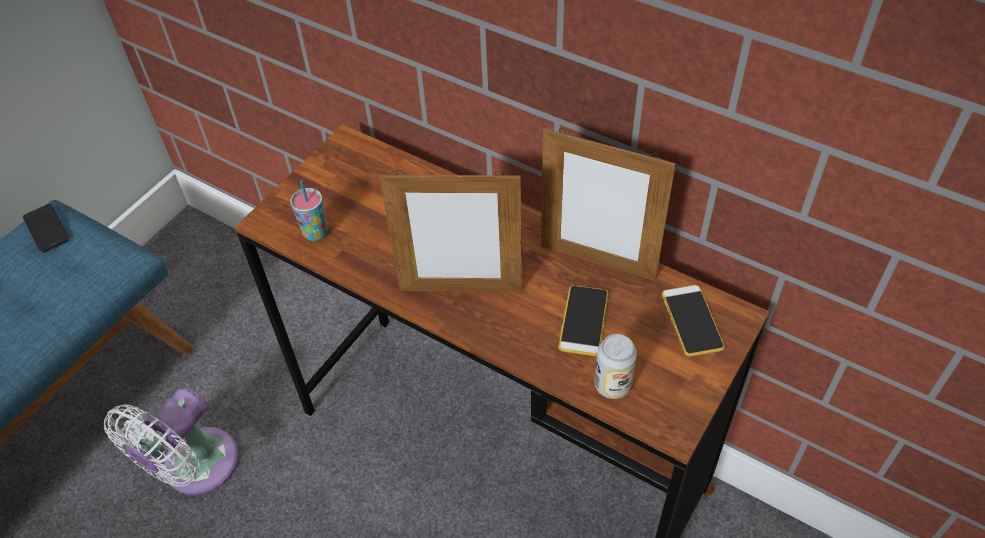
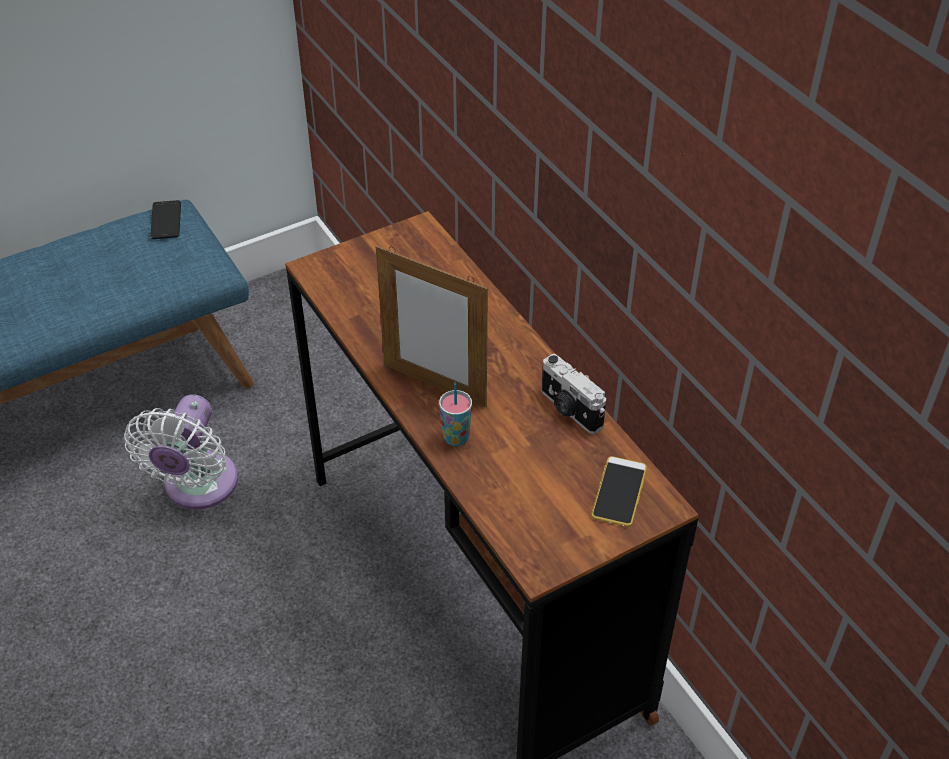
camera: 25 degrees right, 5 degrees down
(195, 468) = (198, 487): white fan -> white fan turned 45 degrees counterclockwise
(315, 233) = (346, 293): cup -> cup (456, 438)
(584, 321) = (522, 452): phone -> none
(597, 262) = (569, 410): picture frame -> camera
(612, 385) = (510, 512): can -> none

